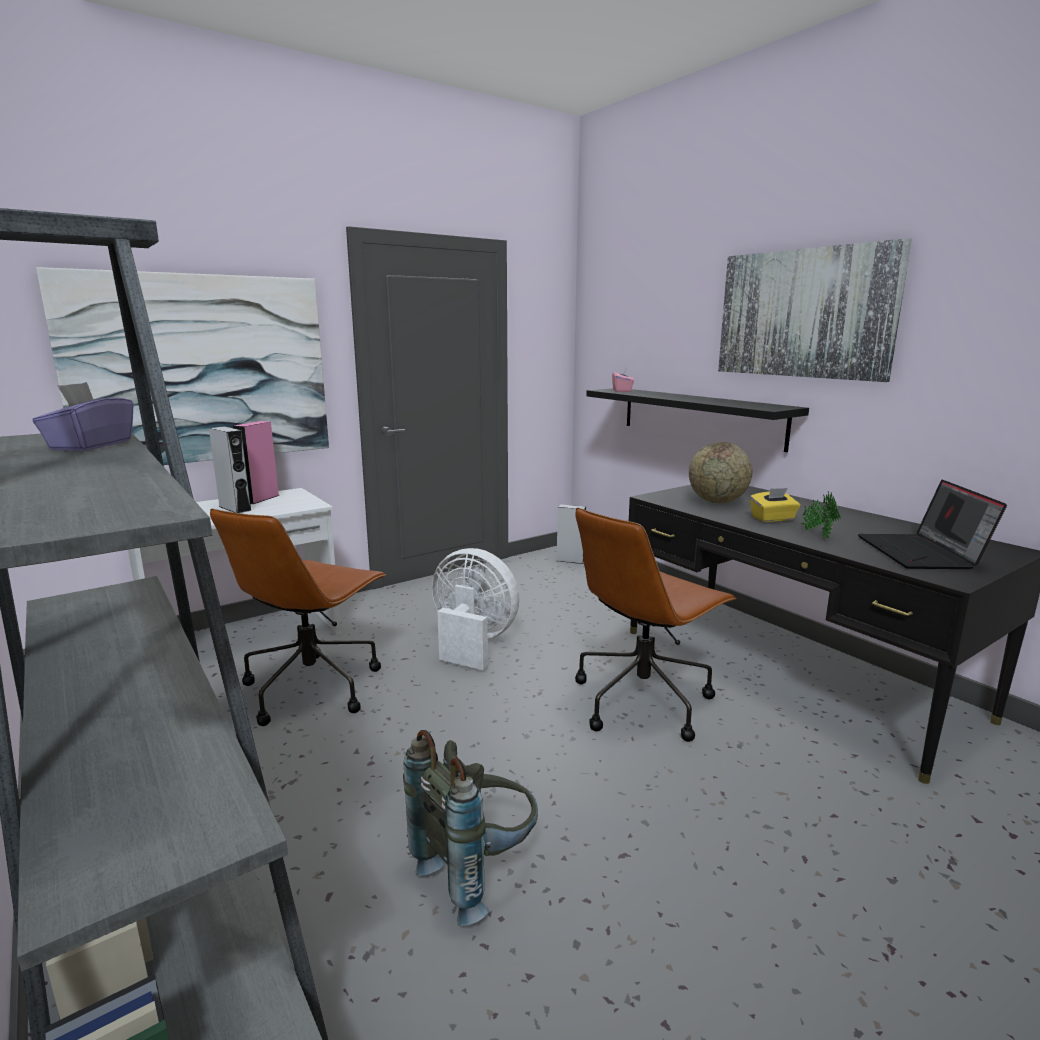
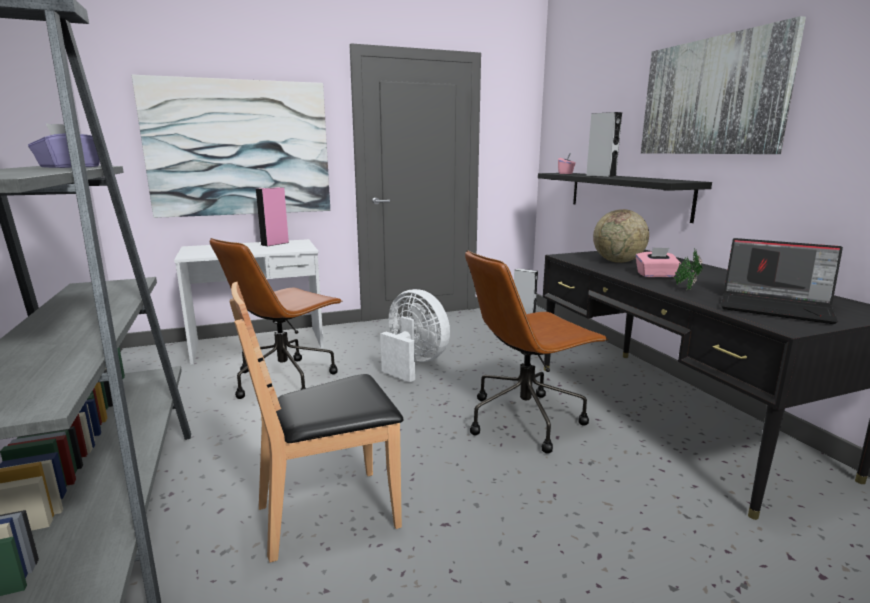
camera: 15 degrees right, 0 degrees up
(235, 508) = (253, 248): grey speaker -> grey speaker (600, 176)
(477, 870) = (329, 513): grey backpack -> brown chair
(773, 519) = (656, 275): yellow tissue box -> pink tissue box
(922, 553) = (776, 307): laptop -> laptop turned 75 degrees counterclockwise

